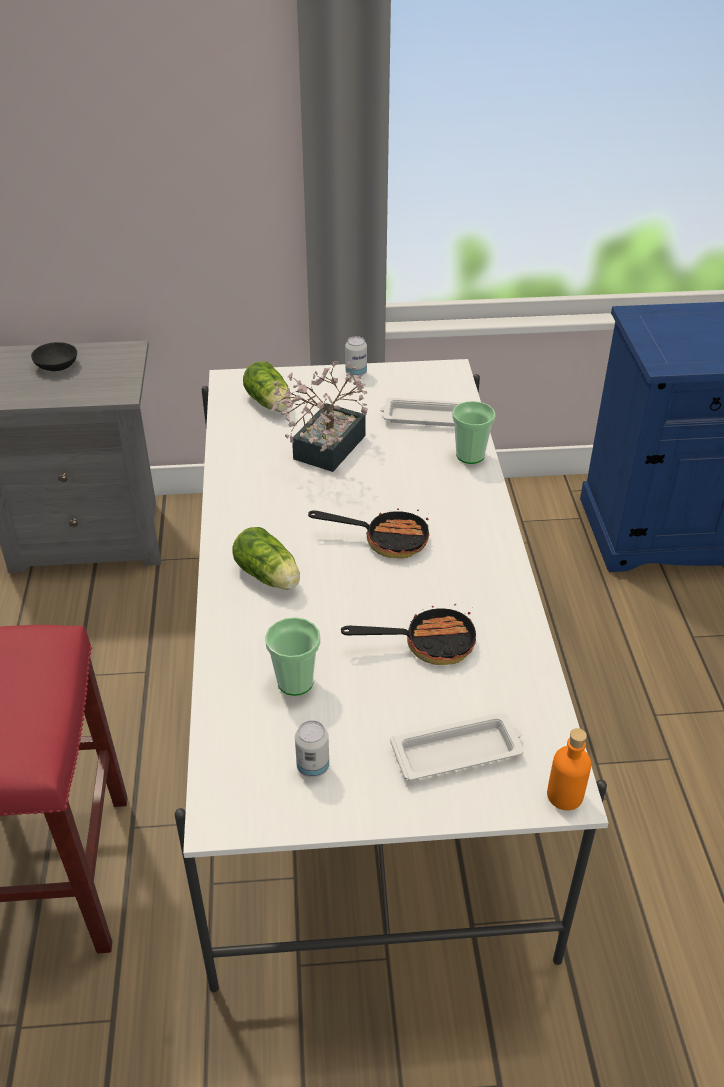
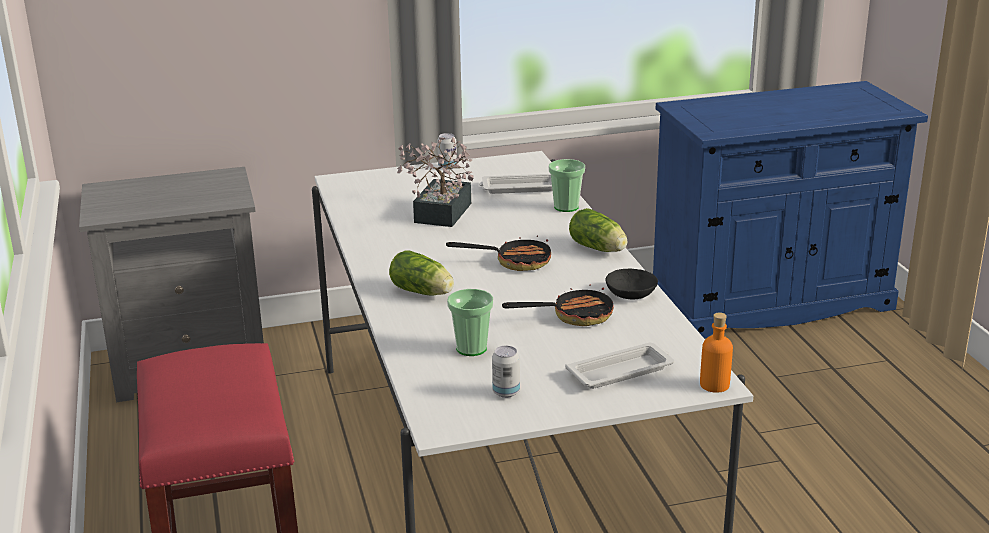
camera: 10 degrees left, 15 degrees down
(55, 366) = (165, 189): black bowl -> black bowl (630, 295)
(270, 404) = (379, 191): lettuce -> lettuce (599, 249)

